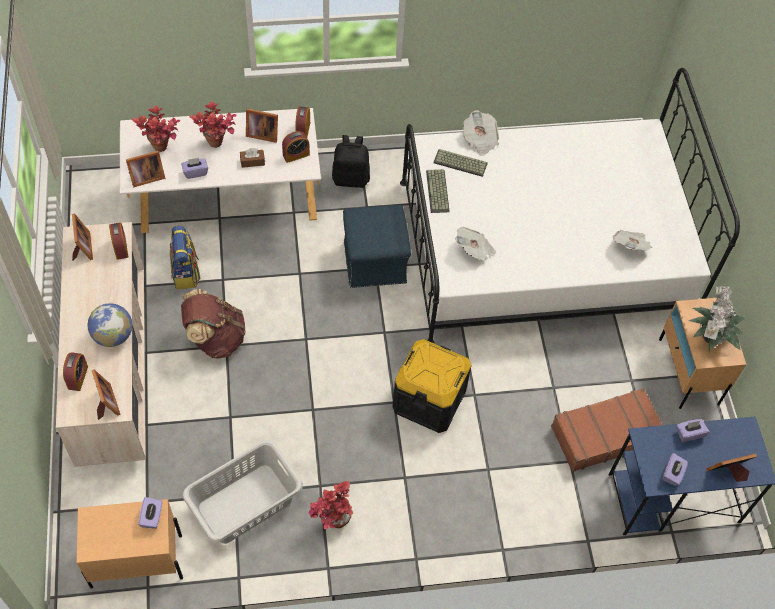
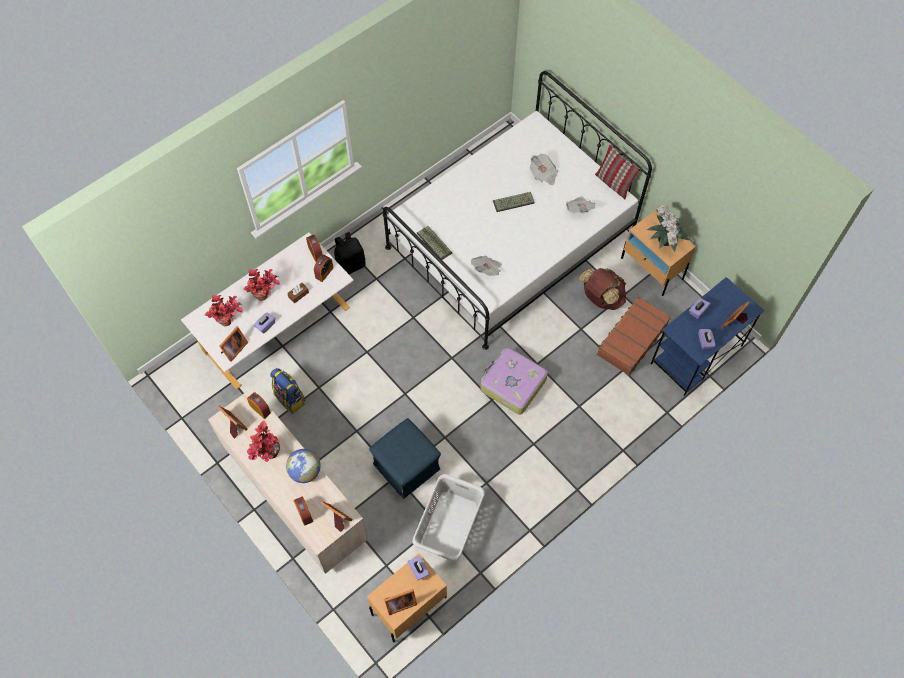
camera: 30 degrees left, 5 degrees up
(215, 338) = (345, 430): brown backpack -> brown backpack (601, 298)
(262, 133) = (289, 271): picture frame -> picture frame (399, 603)
(332, 522) = (510, 500): potted plant -> potted plant (268, 456)
(375, 263) = (411, 314): blue ottoman -> blue ottoman (407, 467)
(429, 400) = (512, 384): black storage box -> suitcase
(459, 163) = (434, 215): keyboard -> keyboard (513, 202)
(480, 140) = (435, 191): newspaper -> newspaper (543, 174)
(693, 241) = (613, 183): none -> pillow

